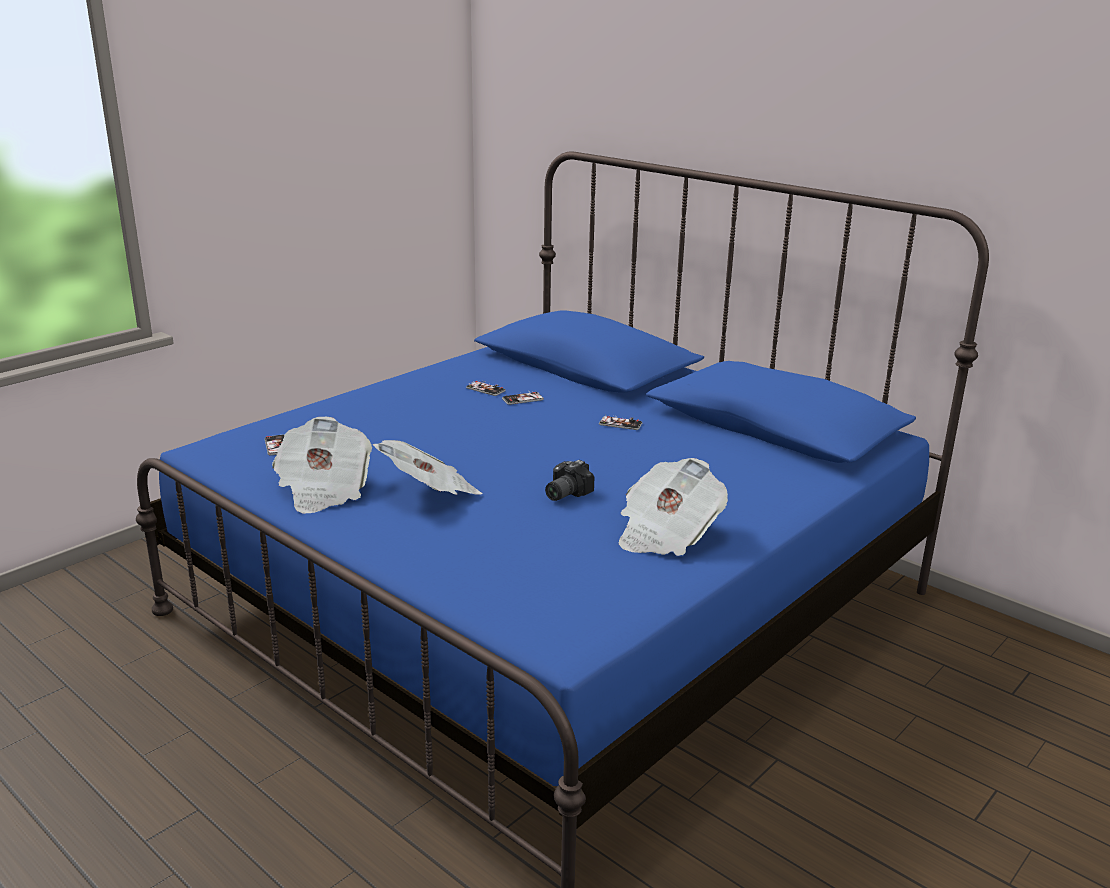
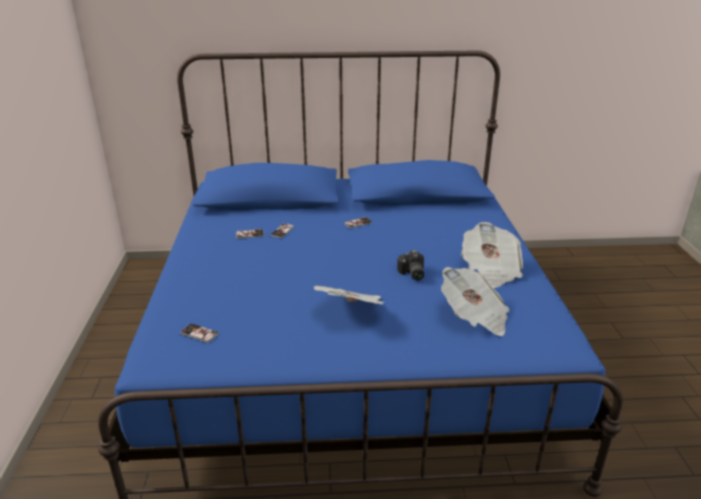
camera: 45 degrees left, 5 degrees up
(323, 490) = (292, 344): newspaper -> newspaper (474, 317)

